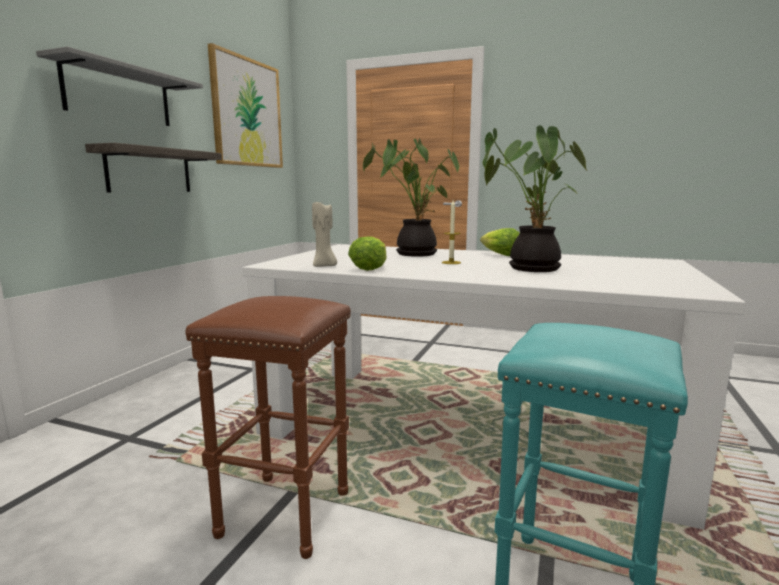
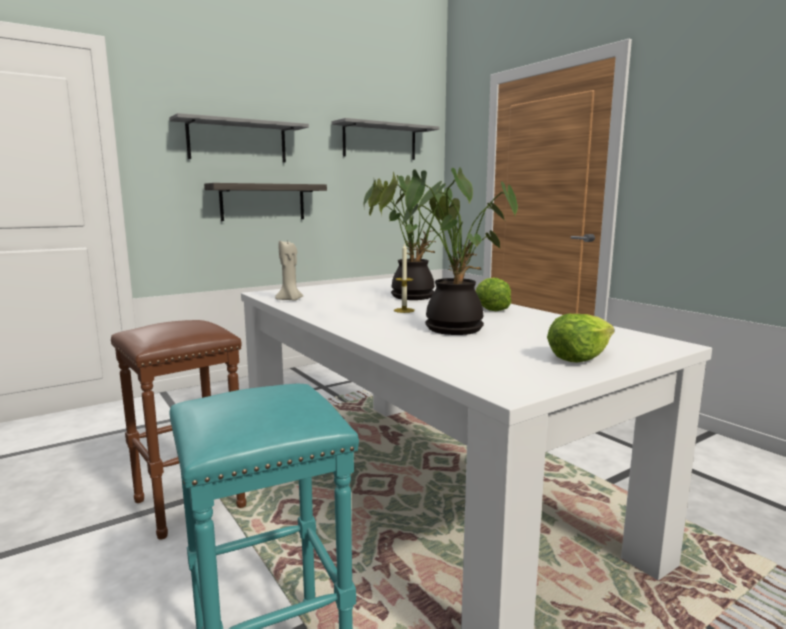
camera: 35 degrees right, 0 degrees up
(247, 113) = (379, 141): picture -> grey shelf
(369, 268) = (315, 306): lettuce -> lettuce (579, 357)

